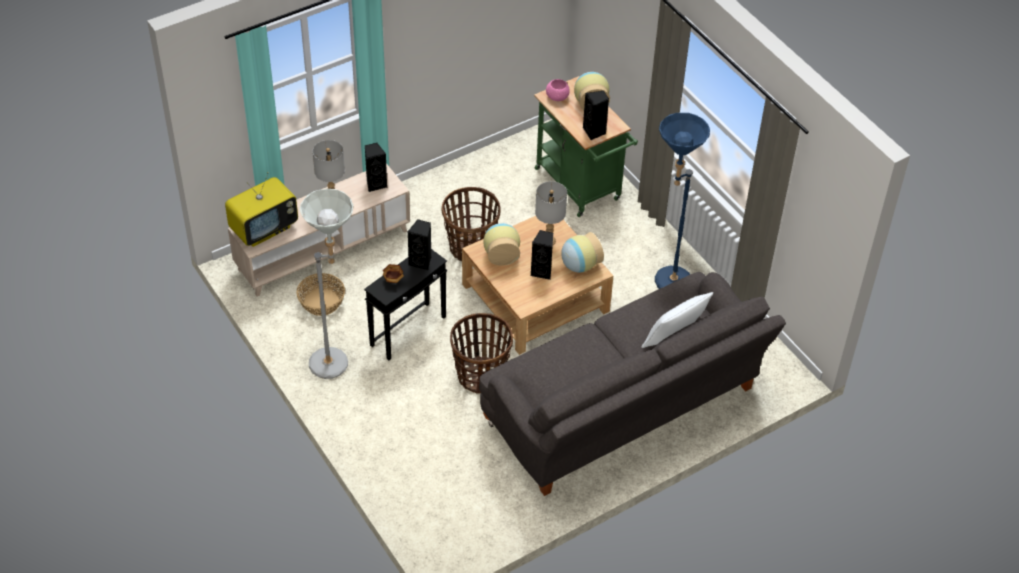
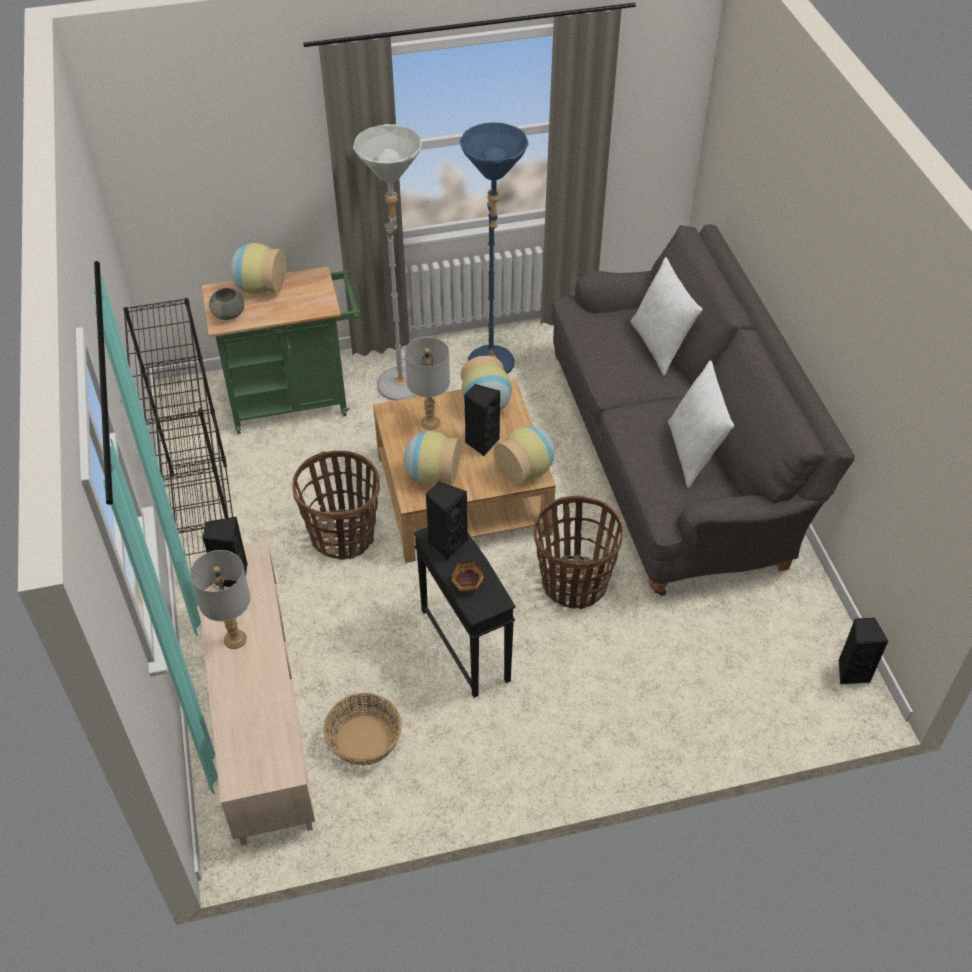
camera: 70 degrees left, 0 degrees up
(264, 229) = (251, 747): television -> none
(337, 362) = (491, 747): grey floor lamp -> grey floor lamp (402, 377)
(453, 179) = (204, 522): none -> black bookcase
(527, 301) = (527, 470): none -> vase
(557, 97) = (229, 314): pink bowl -> grey bowl
(567, 377) = (693, 453): none -> white pillow
(594, 132) = (316, 298): black speaker -> black speaker (852, 672)

